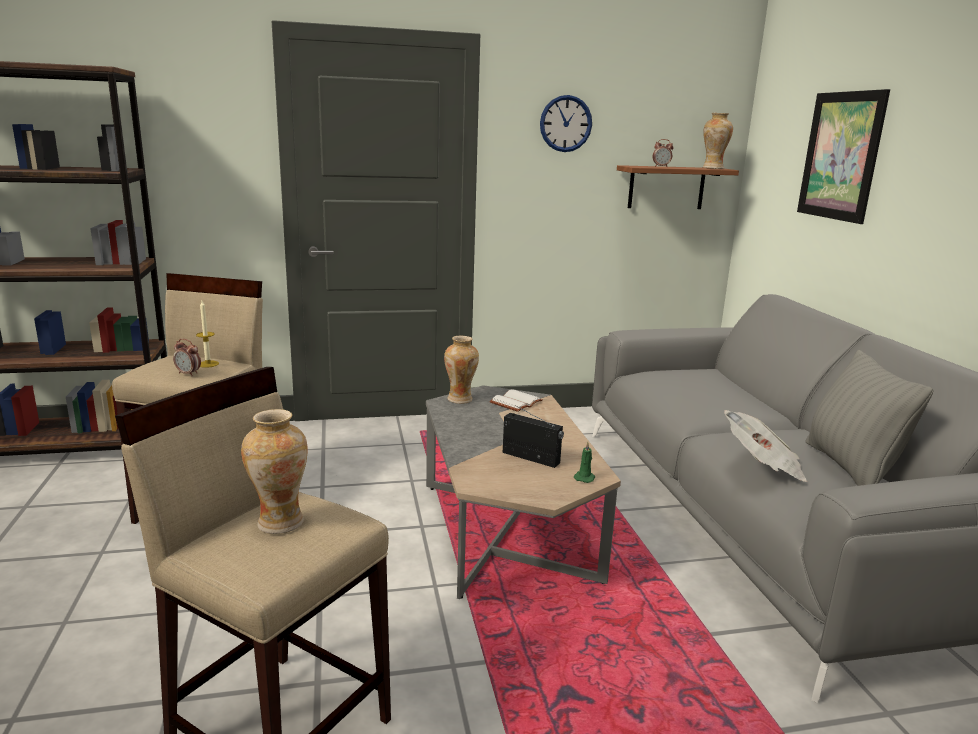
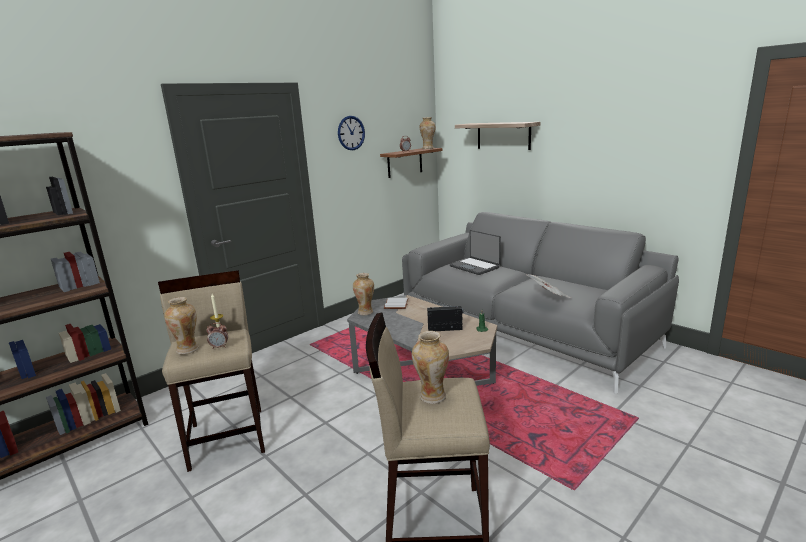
camera: 30 degrees left, 0 degrees up
(159, 366) = (188, 349): none -> vase
(705, 384) = (475, 267): none -> laptop
(841, 156) = (503, 135): picture -> shelf
(850, 468) = (577, 286): grey pillow -> none

